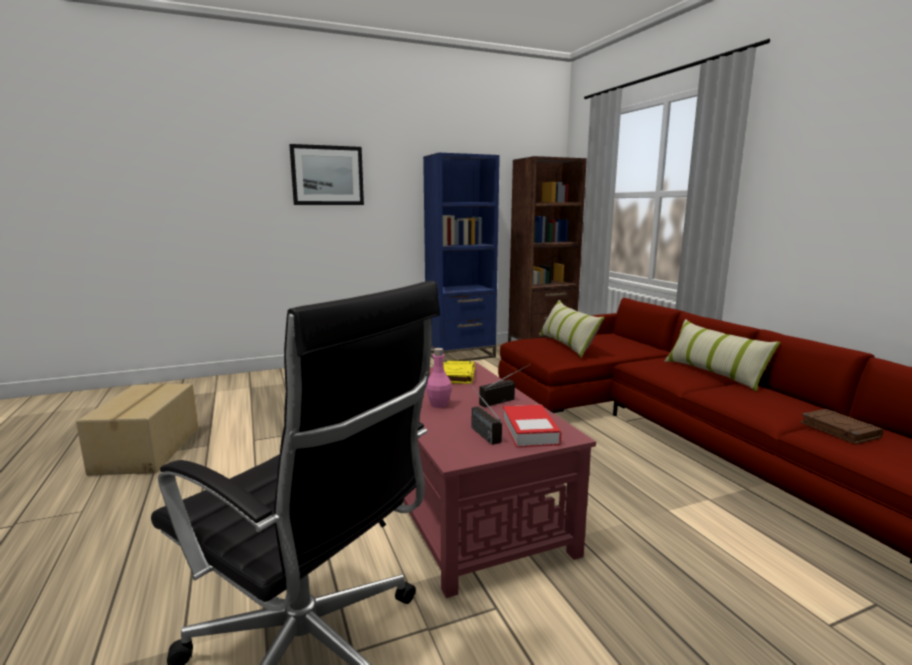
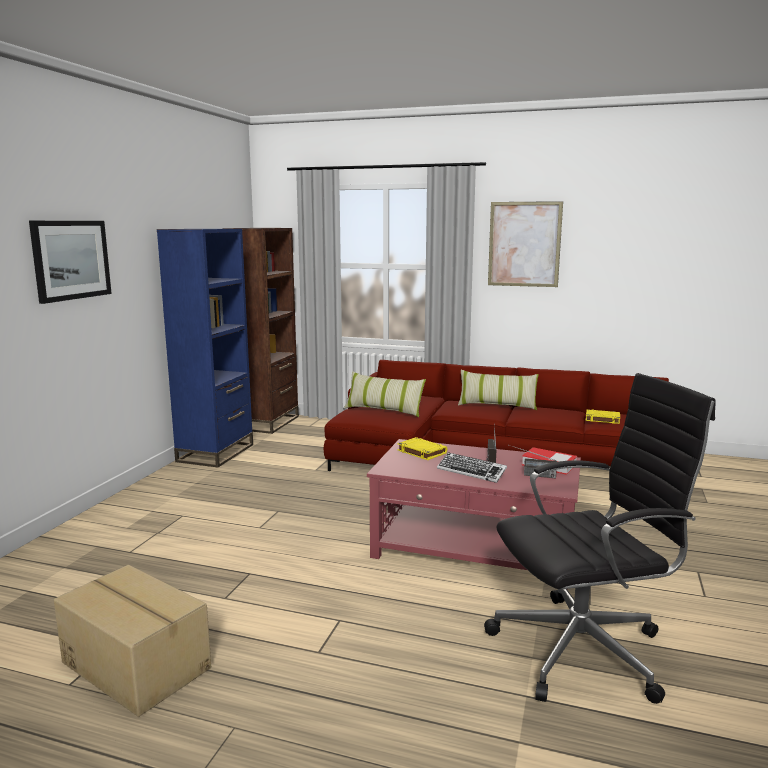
camera: 50 degrees left, 0 degrees up
(439, 404) = (471, 471): pink bottle -> keyboard
(820, 152) = (524, 244): none -> picture
(838, 430) = (602, 419): brown book -> yellow book

